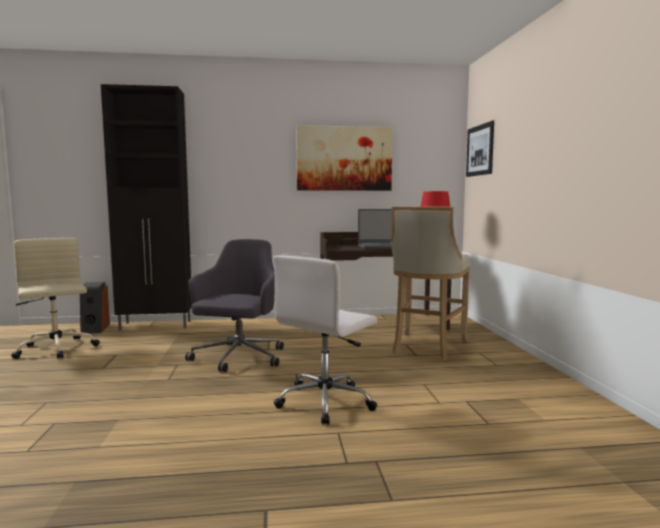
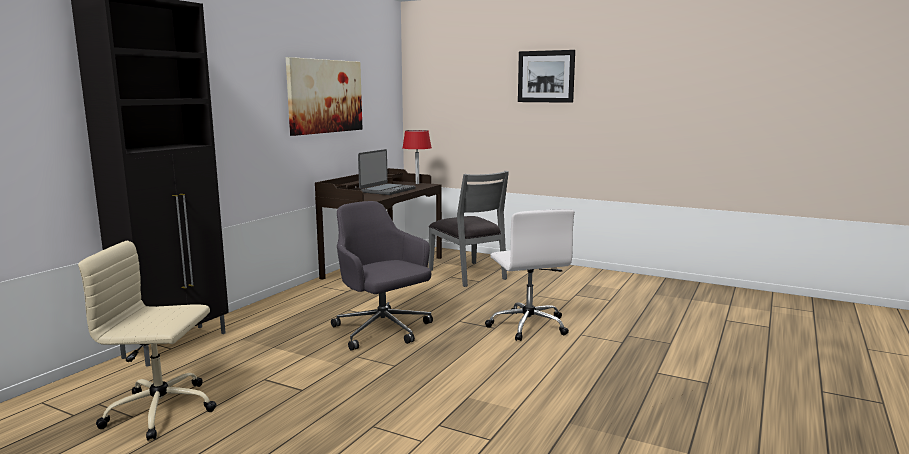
camera: 55 degrees left, 5 degrees up
(94, 328) = (103, 379): speaker -> none
(426, 347) = (468, 274): beige stool -> grey chair
(480, 150) = (432, 89): picture -> picture (546, 76)

